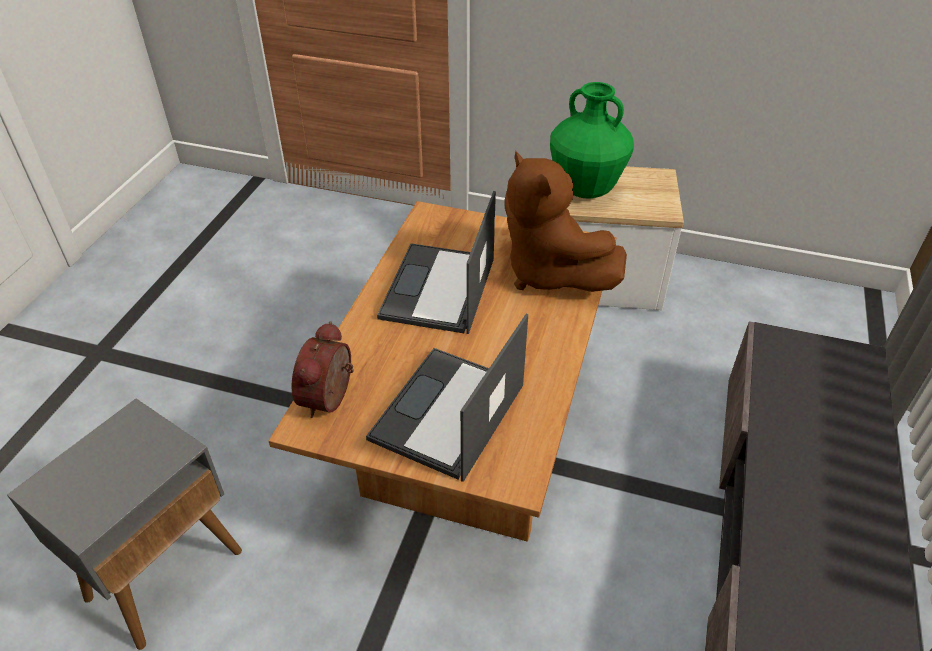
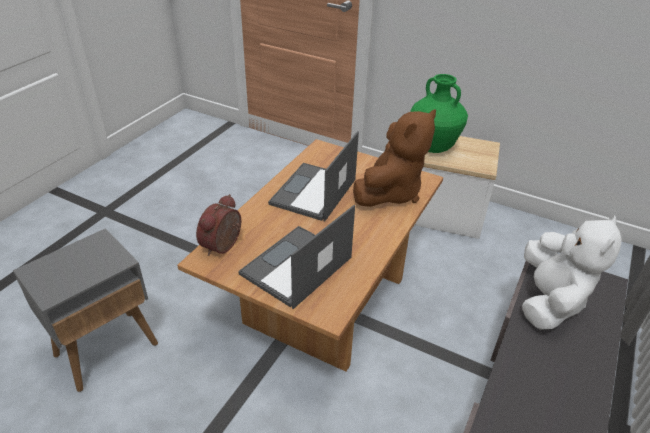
camera: 10 degrees right, 5 degrees down
(549, 273) = (390, 192): brown plush toy -> brown plush toy turned 120 degrees counterclockwise
(794, 397) = (550, 301): none -> white plush toy

